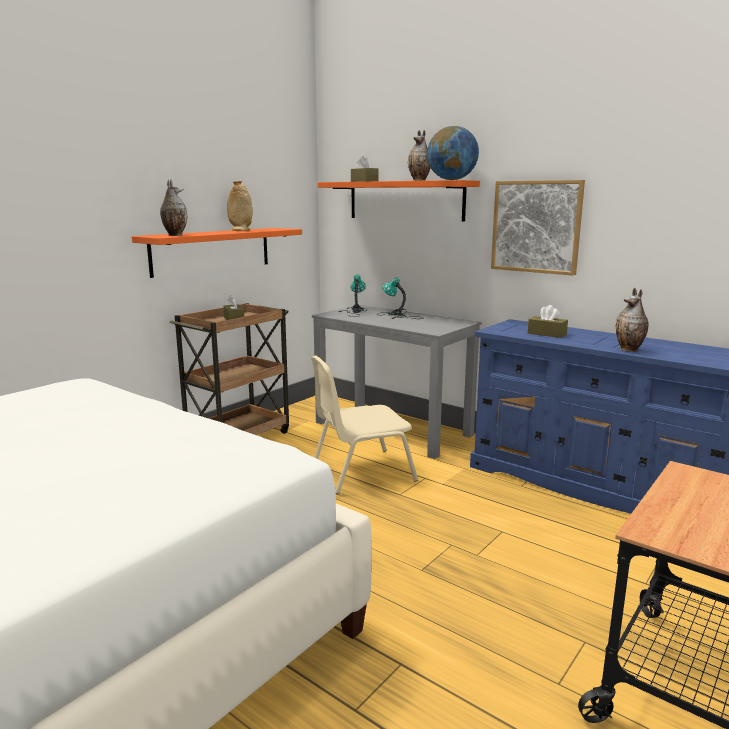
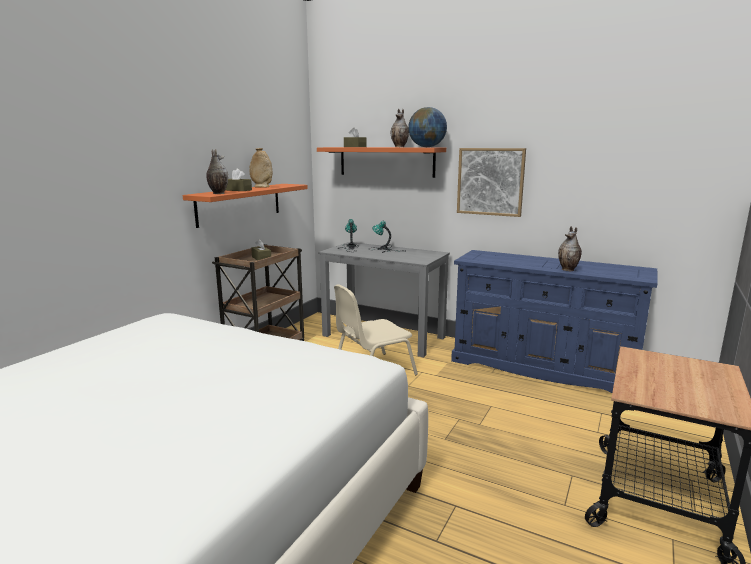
camera: 10 degrees left, 0 degrees up
(547, 334) = (505, 260): brown tissue box -> brown tissue box (238, 190)

